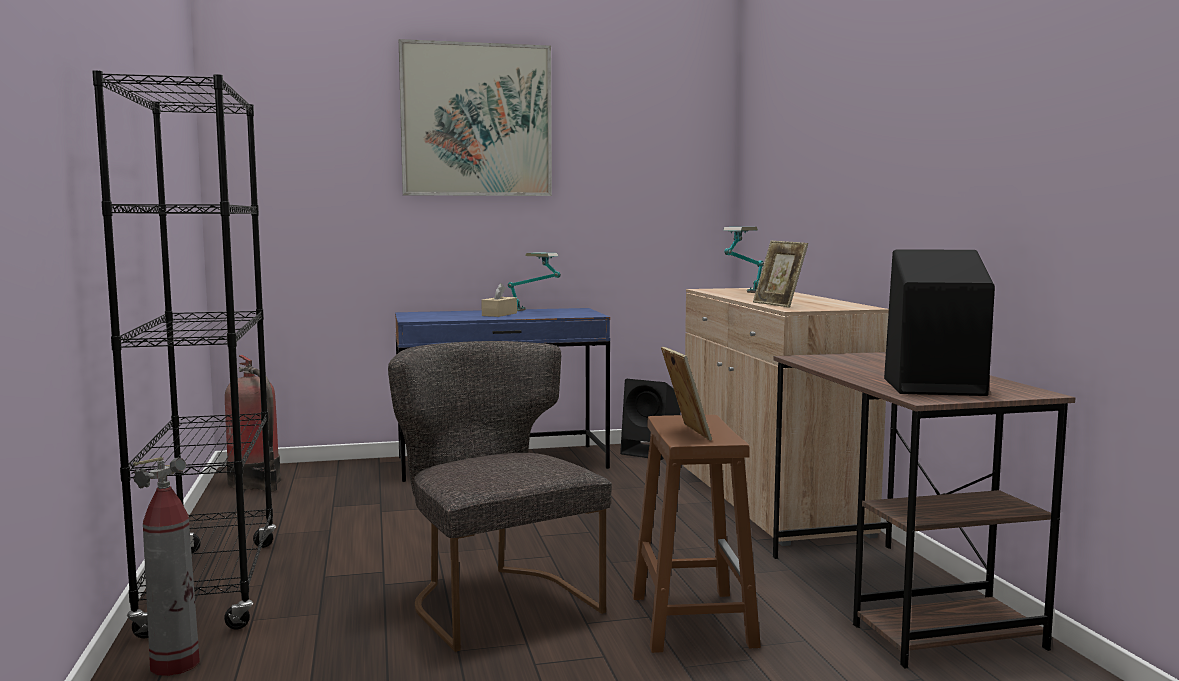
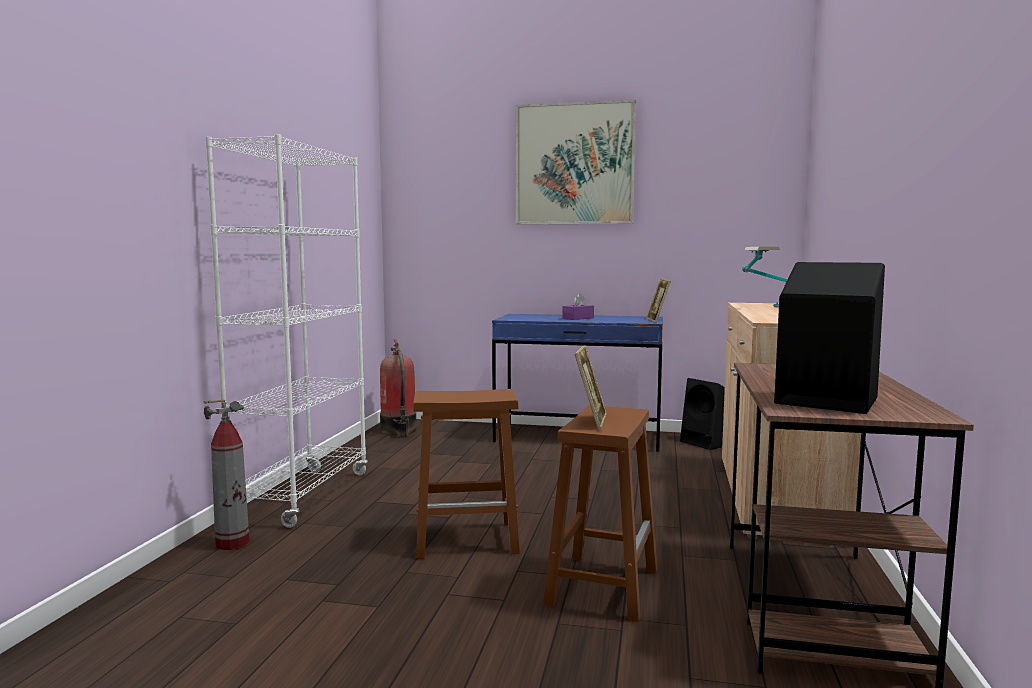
camera: 25 degrees right, 0 degrees up
(211, 586) = (303, 496): black bookcase -> white bookcase
(494, 600) = (468, 539): grey chair -> brown stool
(499, 314) = (578, 318): beige tissue box -> purple tissue box
(534, 311) = (611, 317): table lamp -> none
(779, 304) = (767, 317): picture frame -> picture frame (657, 320)

